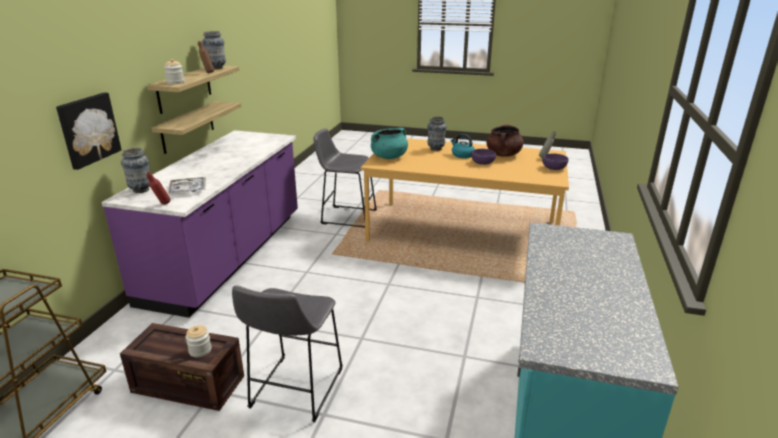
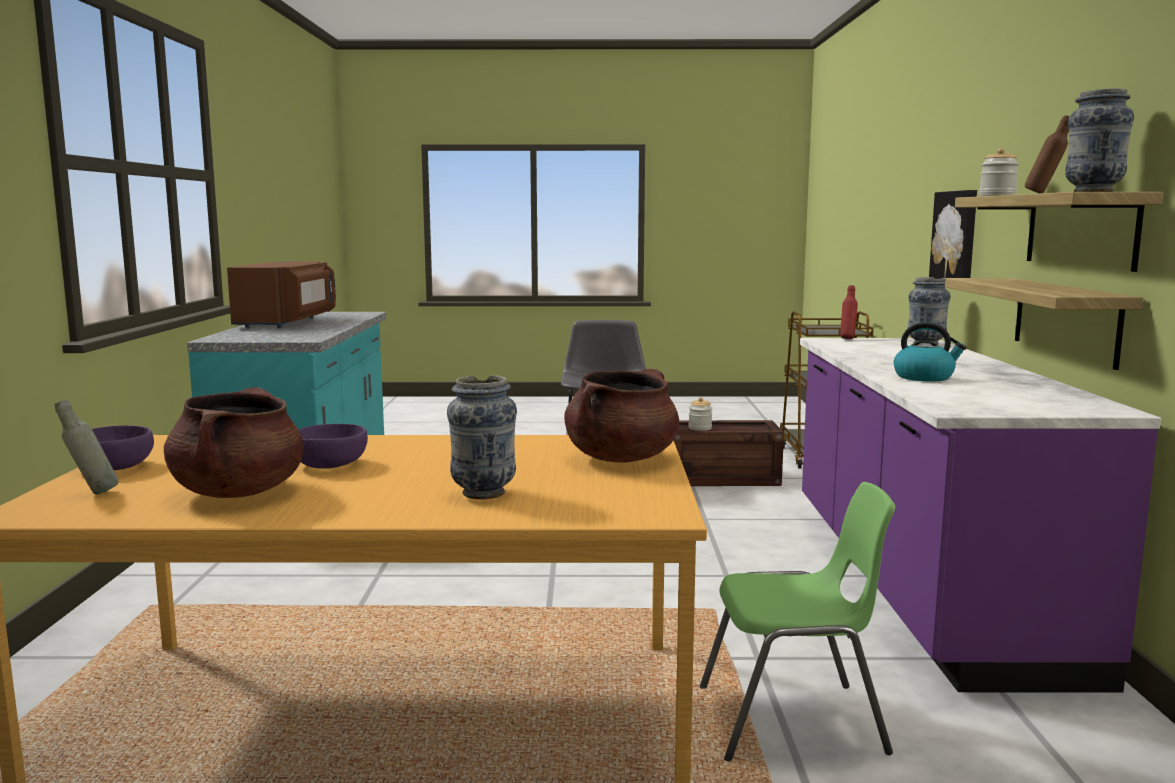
camera: 165 degrees right, 15 degrees down
(188, 189) = (861, 347): tray -> none
(346, 216) = (794, 721): grey stool -> green chair
(389, 157) = (621, 458): turquoise cooking pot -> brown cooking pot
(462, 155) = (390, 480): kettle -> kettle (924, 377)
(605, 294) = (288, 322): none -> brown microwave

